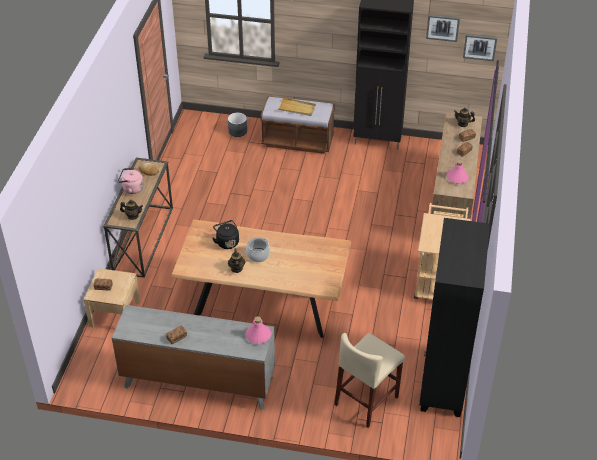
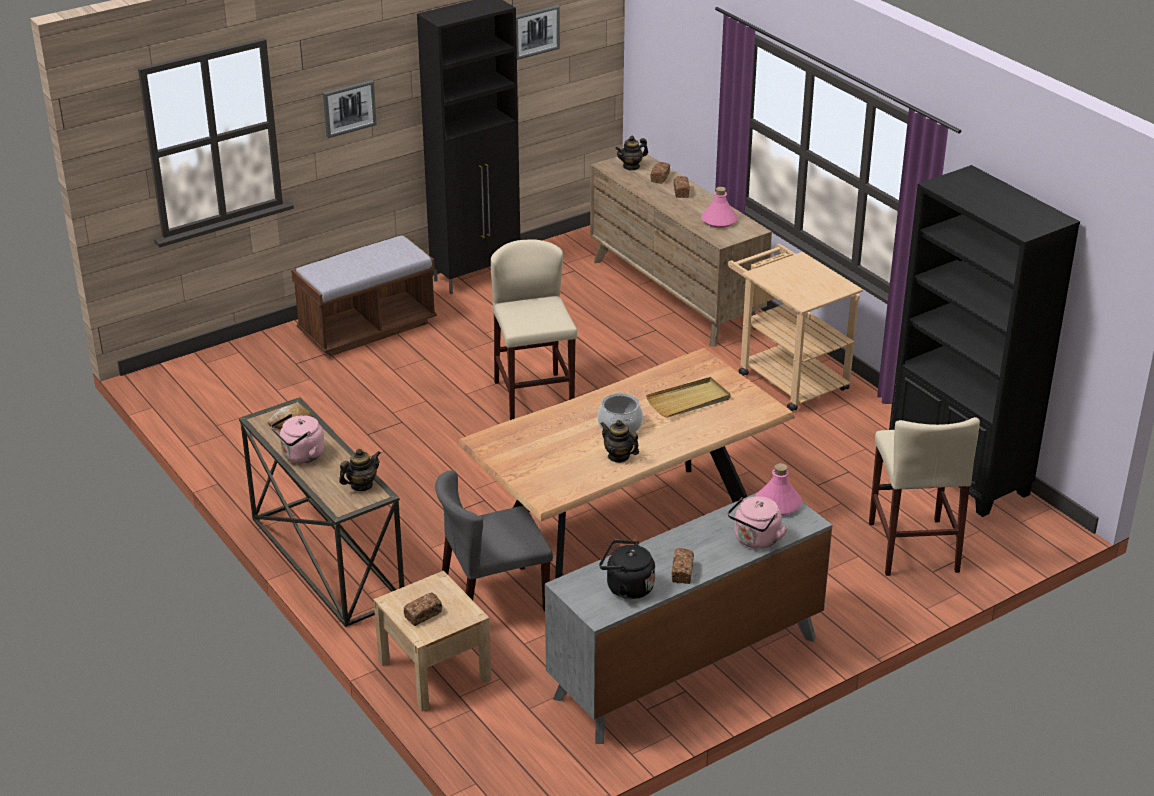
camera: 45 degrees left, 10 degrees down
(174, 299) = (493, 599): none -> grey chair
(224, 345) = (755, 540): none -> pink kettle
(227, 242) = (553, 436): black kettle -> black kettle (626, 587)
(237, 131) = (257, 359): grey planter -> none
(297, 108) = (363, 261): beige tray -> beige tray (689, 400)
(316, 218) = (534, 397): none -> beige stool
(480, 47) = (590, 46): picture -> picture (349, 108)

